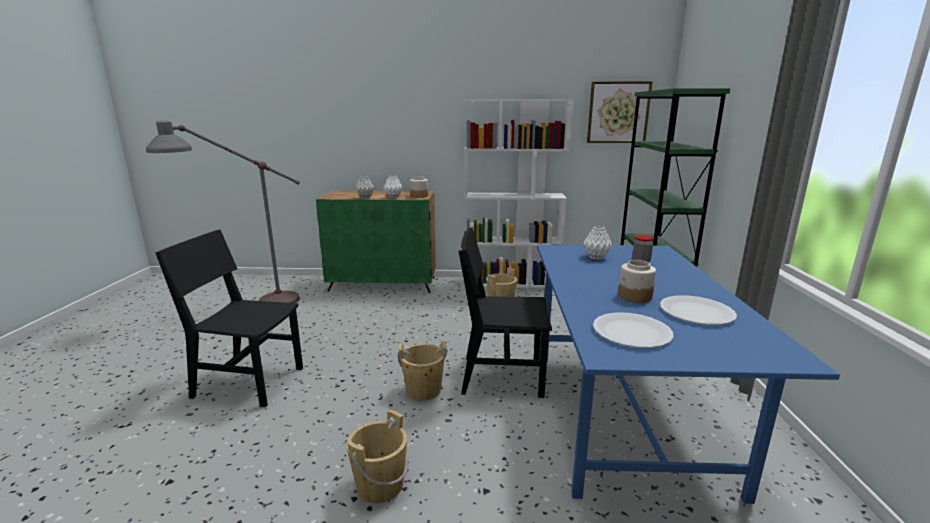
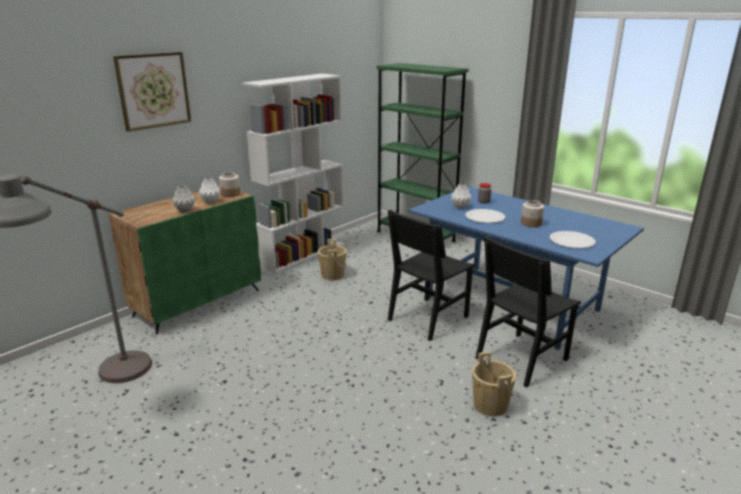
camera: 50 degrees left, 5 degrees up
(249, 382) = (284, 428): black chair -> black chair (521, 358)
(423, 390) = (407, 352): beige bucket -> none
(618, 112) = (353, 81): picture -> picture (153, 90)
(696, 312) = (565, 221): white plate -> white plate (485, 217)

